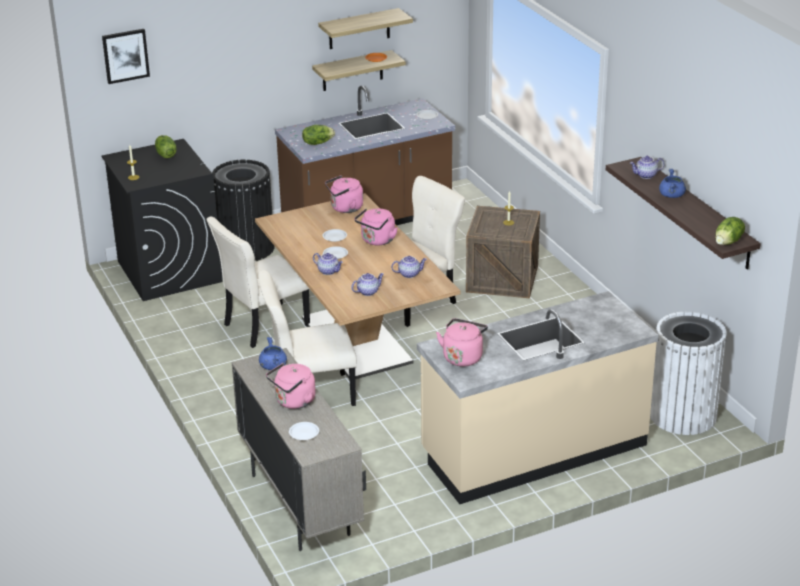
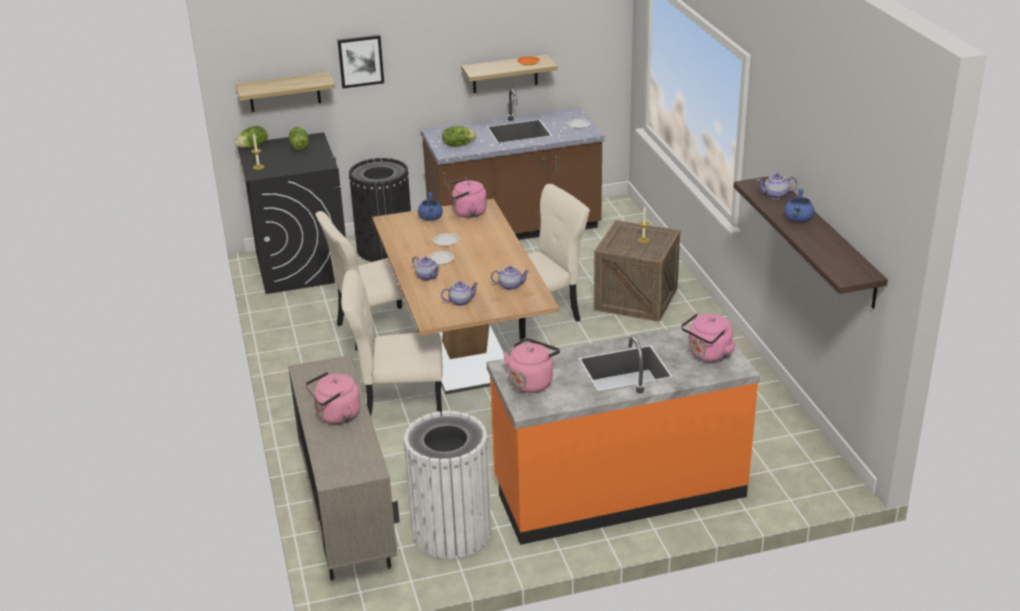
camera: 10 degrees right, 0 degrees up
(125, 55) = (261, 42): picture -> picture (360, 61)
(273, 366) = (329, 374): blue cooking pot -> blue cooking pot (430, 218)
(304, 433) = (334, 452): white plate -> none
(359, 29) = (512, 30): shelf -> shelf (284, 92)
(377, 241) = (488, 248): pink kettle -> pink kettle (707, 355)
(533, 449) = (618, 489): beige counter -> orange counter
(682, 415) = (795, 466): white trash can -> white trash can (451, 532)
(728, 242) = (850, 275): lettuce -> lettuce (253, 147)

